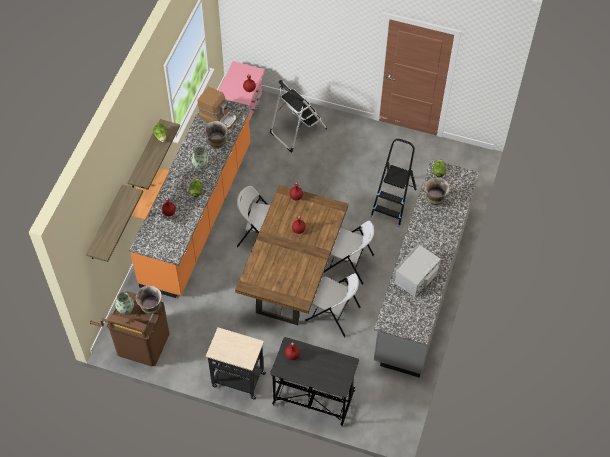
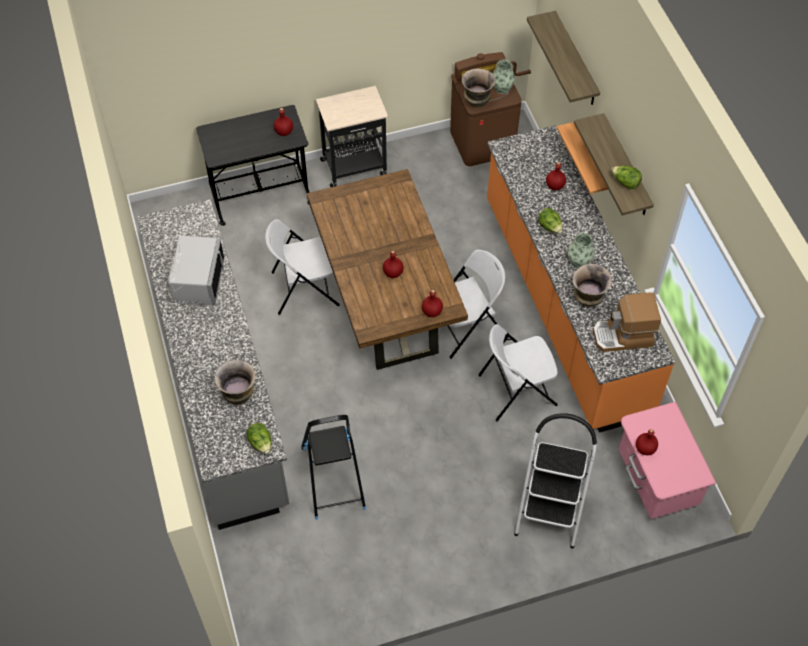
camera: 145 degrees right, 0 degrees up
(348, 263) = (331, 357): white chair -> white chair (517, 389)

